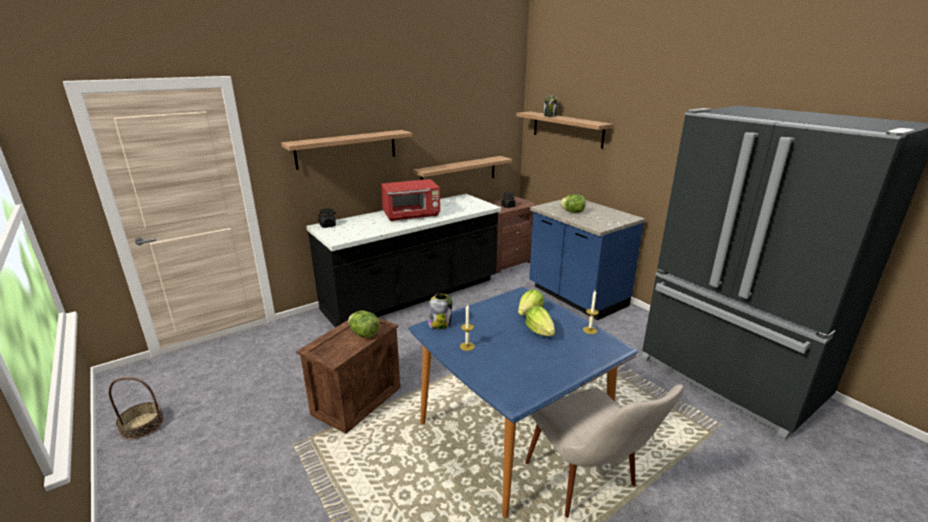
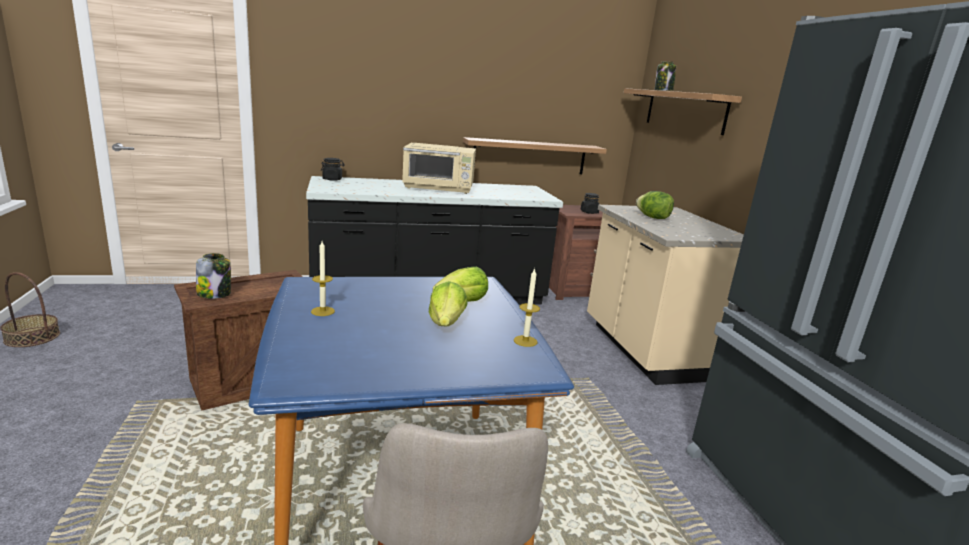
camera: 20 degrees right, 5 degrees down
(346, 149) = (376, 92): shelf -> none
(364, 334) = (267, 289): lettuce -> none
(412, 215) = (439, 188): red microwave -> beige microwave
(440, 324) = (326, 283): jar -> jar (215, 294)
(576, 297) = (646, 350): blue counter -> beige counter

